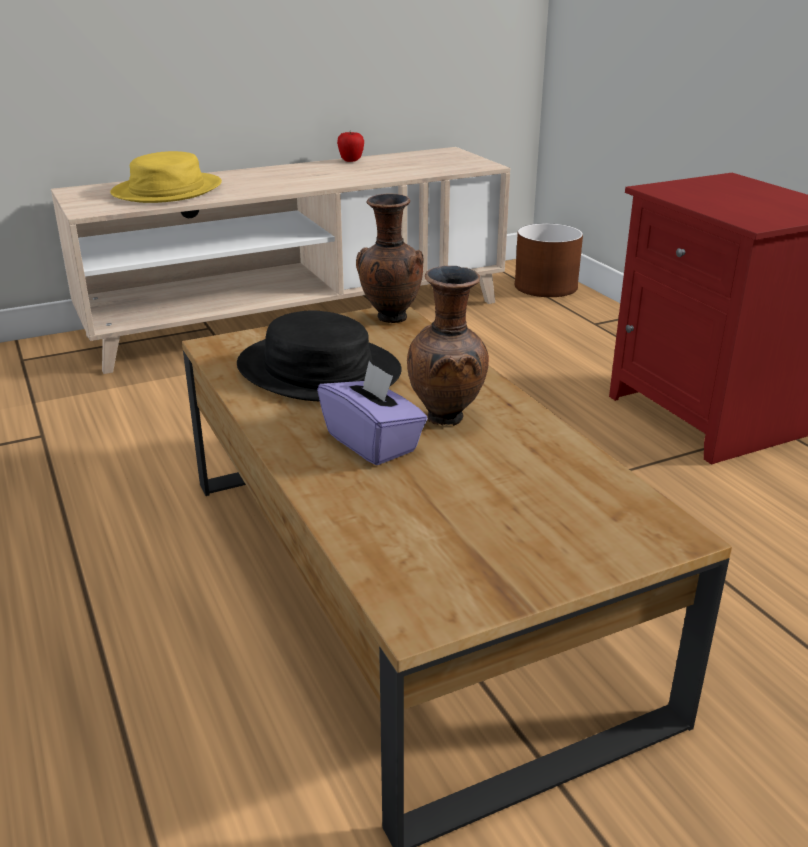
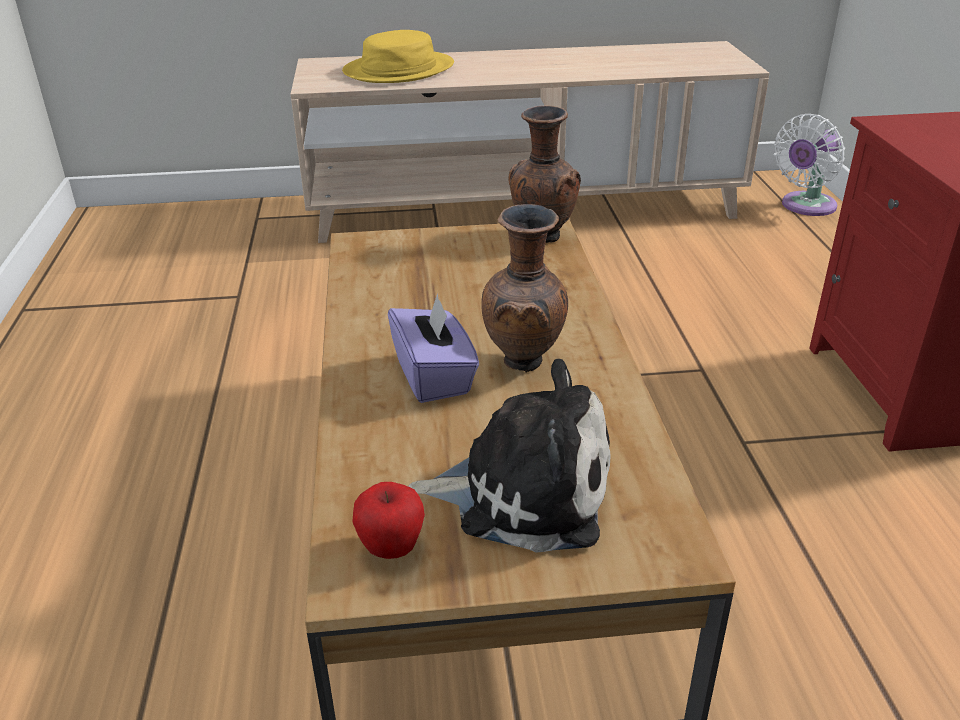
camera: 20 degrees right, 5 degrees up
(318, 370) = (434, 286): black hat -> none
(351, 161) = (600, 50): apple -> apple (391, 548)
(518, 516) = (524, 491): none -> plush toy
(546, 286) = (805, 206): brown planter -> white fan

